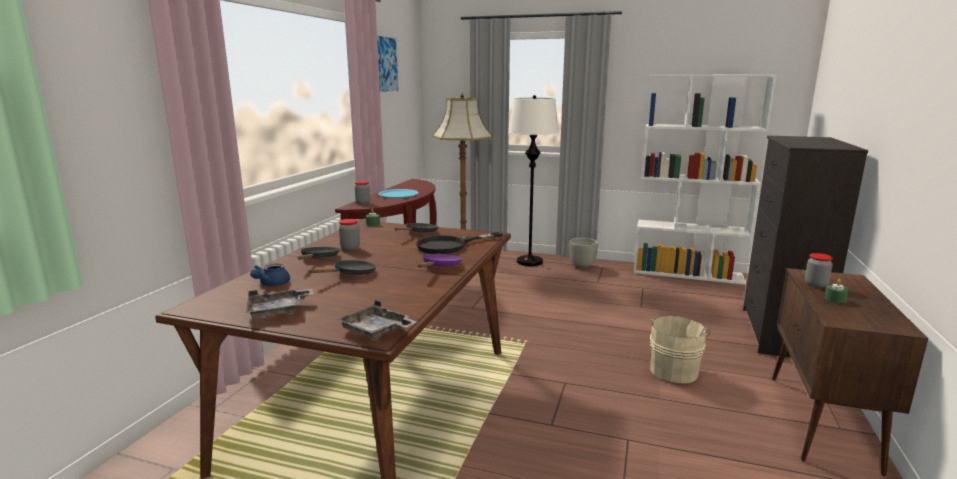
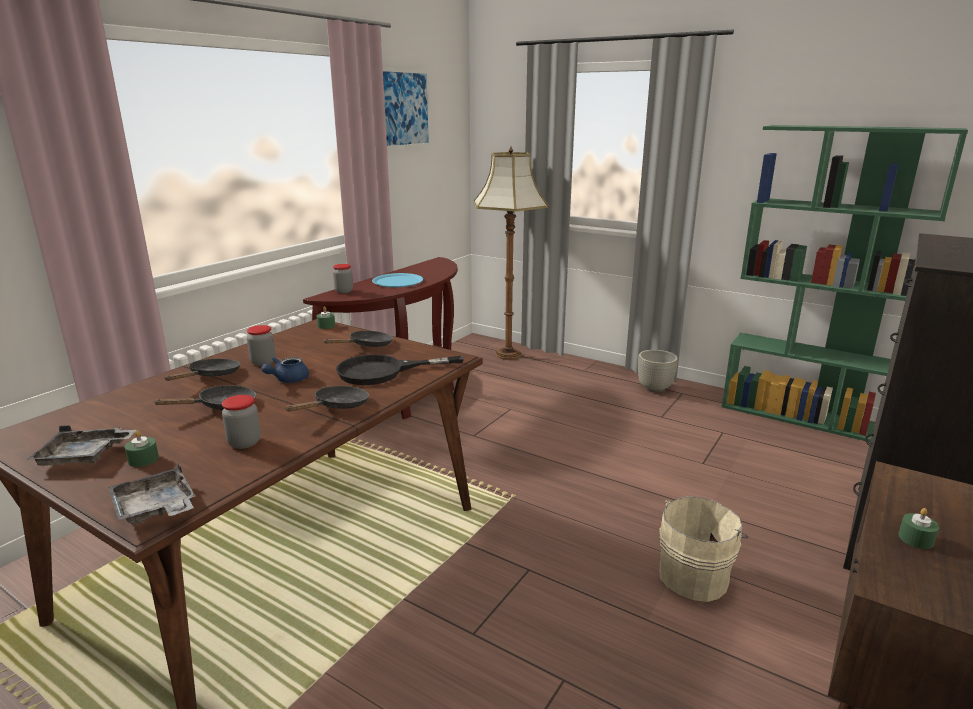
camera: 15 degrees right, 5 degrees up
(271, 284) = (120, 411): blue teapot -> blue teapot (287, 380)
(330, 307) = (143, 459): none -> green candle
(440, 266) = (337, 406): purple frying pan -> black frying pan
(530, 261) = (587, 374): white floor lamp -> none
(687, 273) = (803, 417): white bookcase -> green bookcase
(815, 284) = (902, 502): jar -> jar (244, 443)

